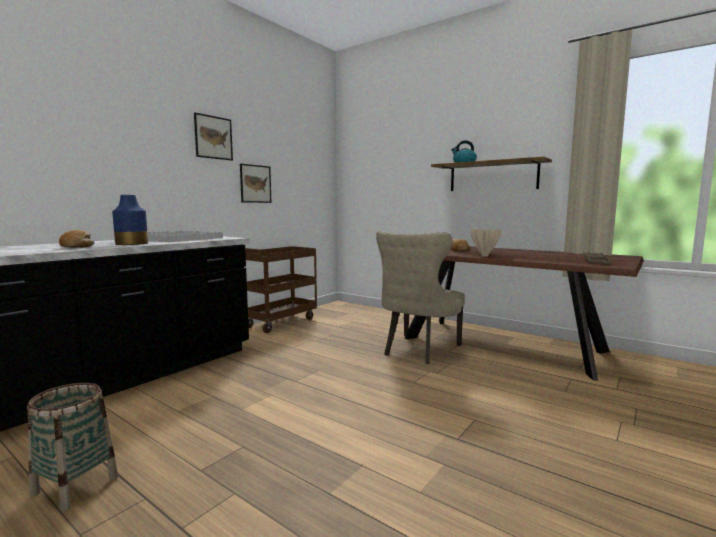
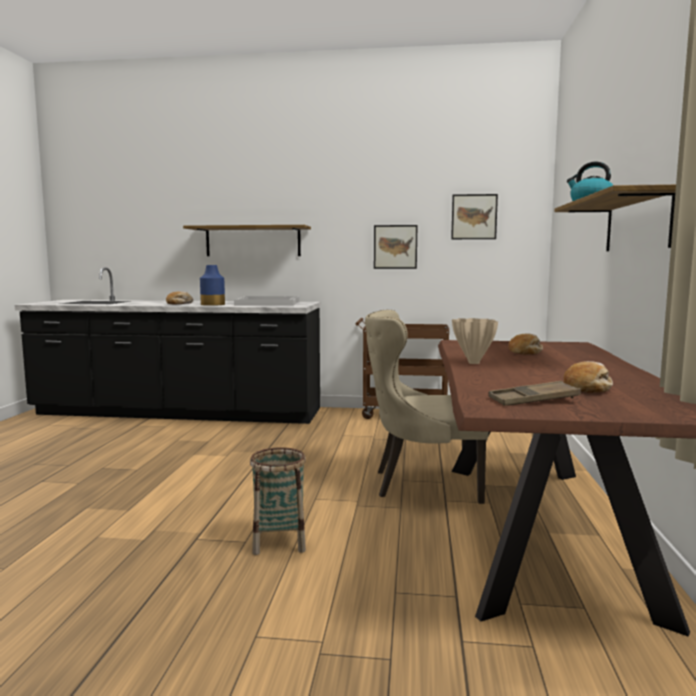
camera: 60 degrees right, 0 degrees up
(75, 486) = (76, 448): basket -> basket (279, 541)
(123, 169) = (253, 241): none -> shelf
(213, 137) = (342, 201): picture -> picture (474, 217)
(565, 256) = (587, 387): none -> bread

